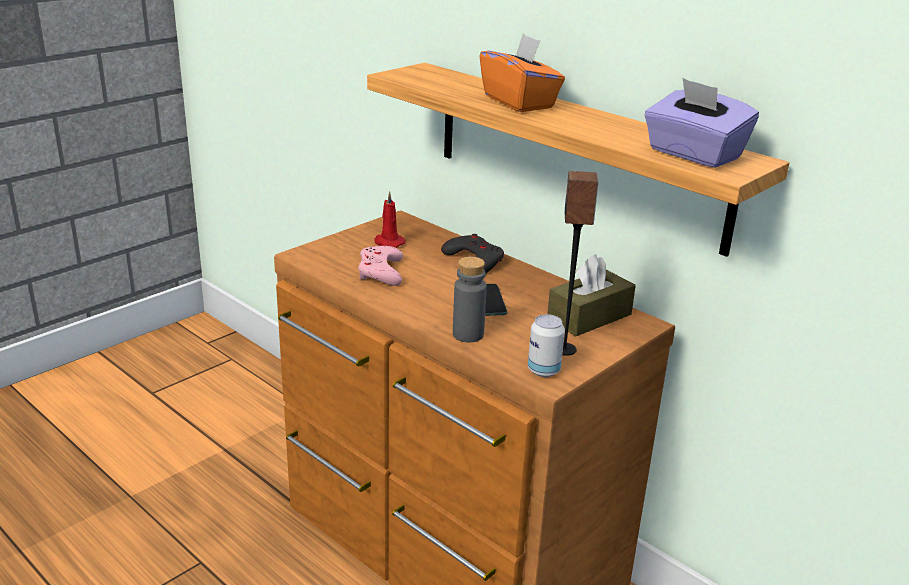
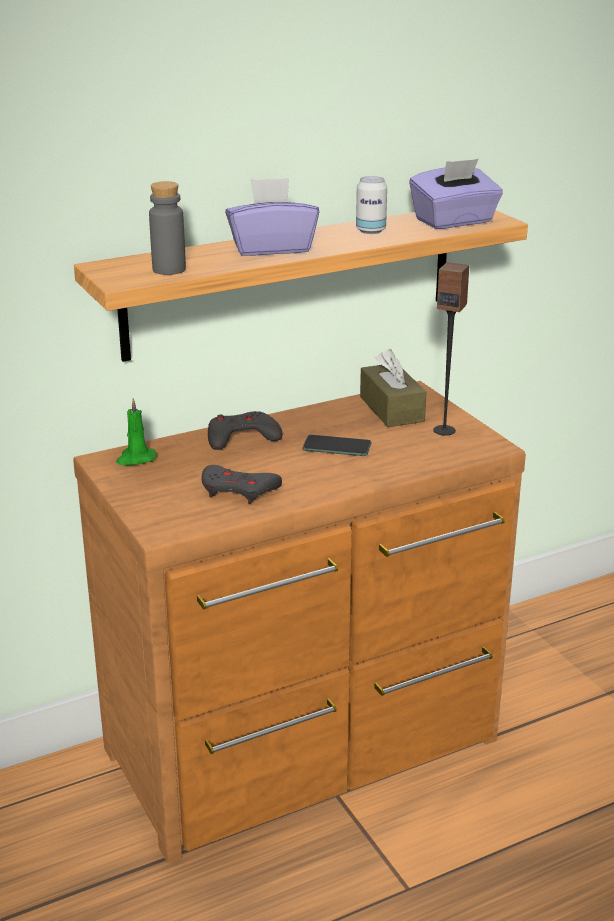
camera: 70 degrees left, 0 degrees up
(381, 271) = (238, 490): pink game controller -> grey game controller
(388, 242) = (165, 476): red candle -> none
(409, 229) = (135, 459): none -> green candle
(468, 334) = (400, 467): grey bottle -> grey bottle (169, 269)
(519, 102) = (271, 248): orange tissue box -> purple tissue box
(543, 370) = (477, 446): can -> can (370, 231)

